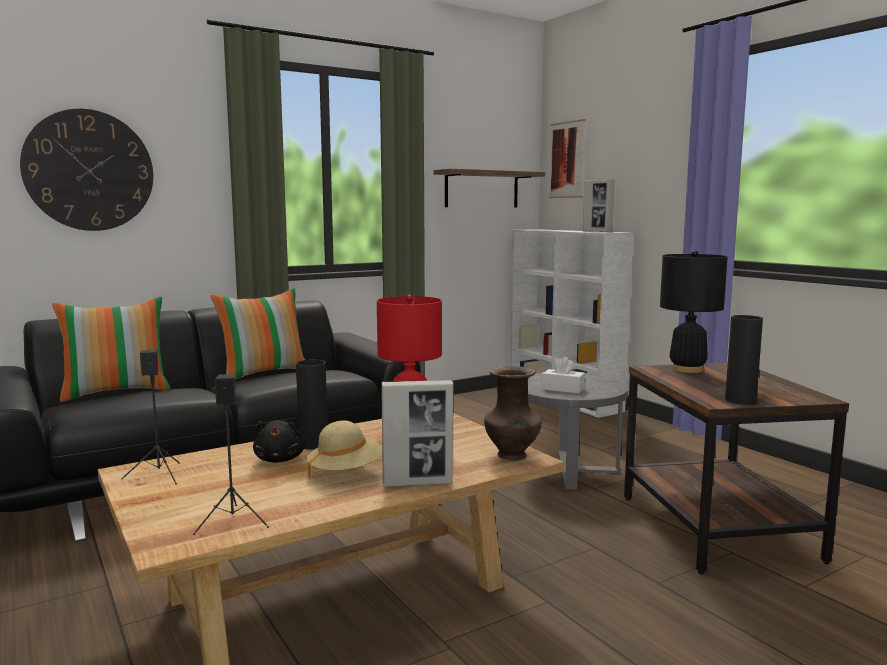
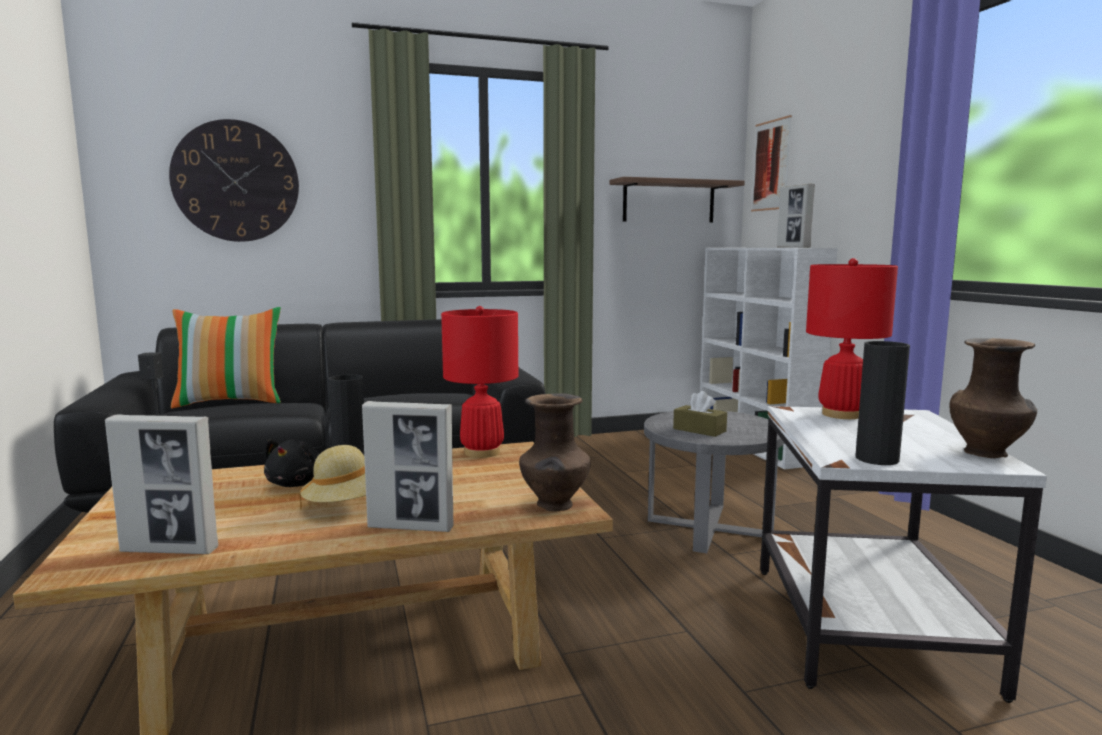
camera: 15 degrees right, 0 degrees up
(234, 521) = (169, 550): black speaker -> picture frame
(264, 373) = (388, 392): pillow -> none
(562, 389) = (699, 430): white tissue box -> brown tissue box
(687, 369) = (841, 414): black table lamp -> red table lamp
(718, 528) = (868, 627): brown side table -> white side table
(804, 391) = (987, 454): none -> brown vase

